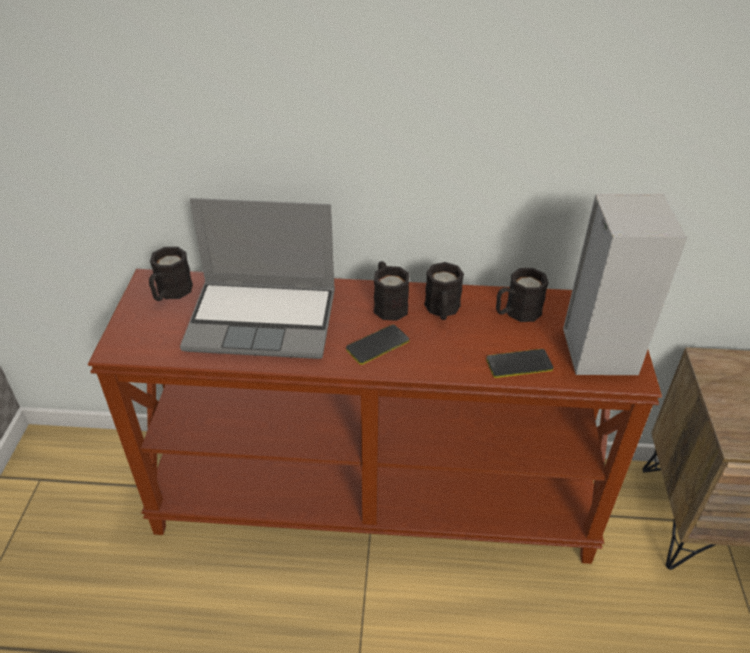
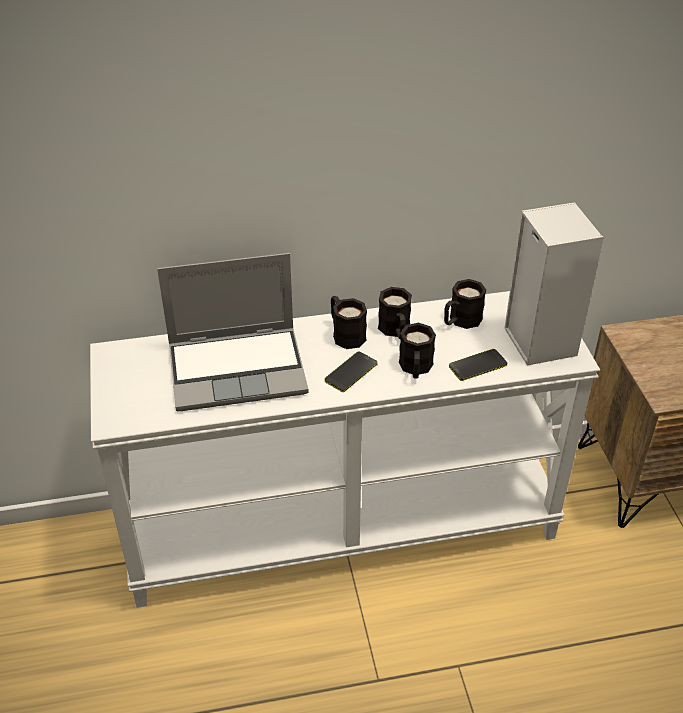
camera: 15 degrees left, 0 degrees up
(171, 293) = (137, 361): black mug -> black mug (415, 368)
(375, 497) = (342, 524): brown console table -> white console table

